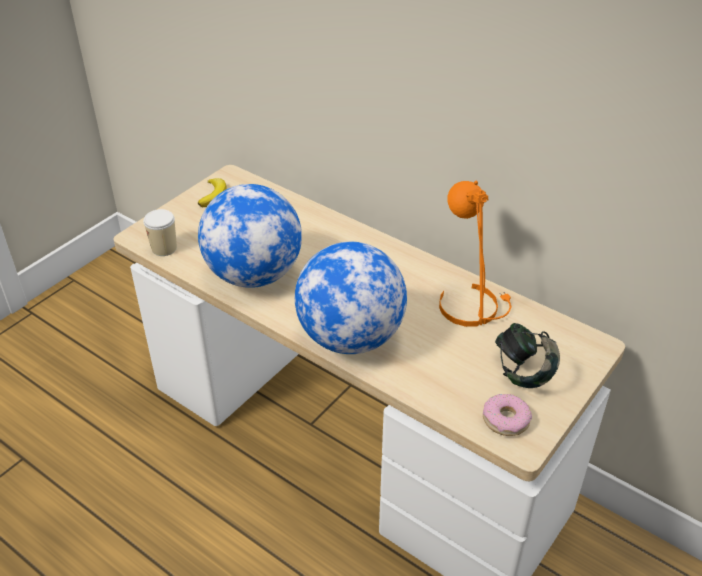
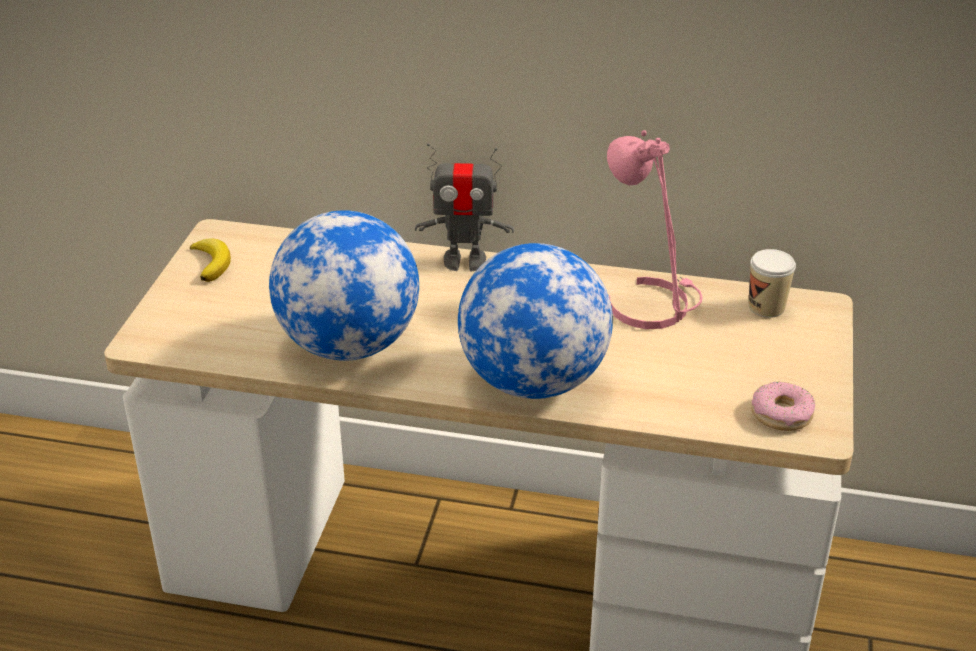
camera: 25 degrees left, 5 degrees down
(164, 248) = (193, 347): cup -> cup (766, 307)
(367, 237) = (464, 261): none -> toy robot
(471, 305) = (651, 303): orange table lamp -> pink table lamp
(523, 372) = (763, 358): headphones -> none

